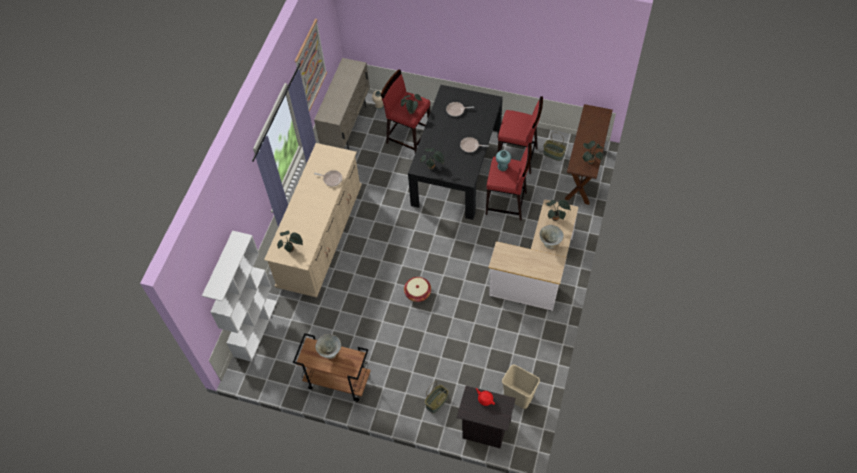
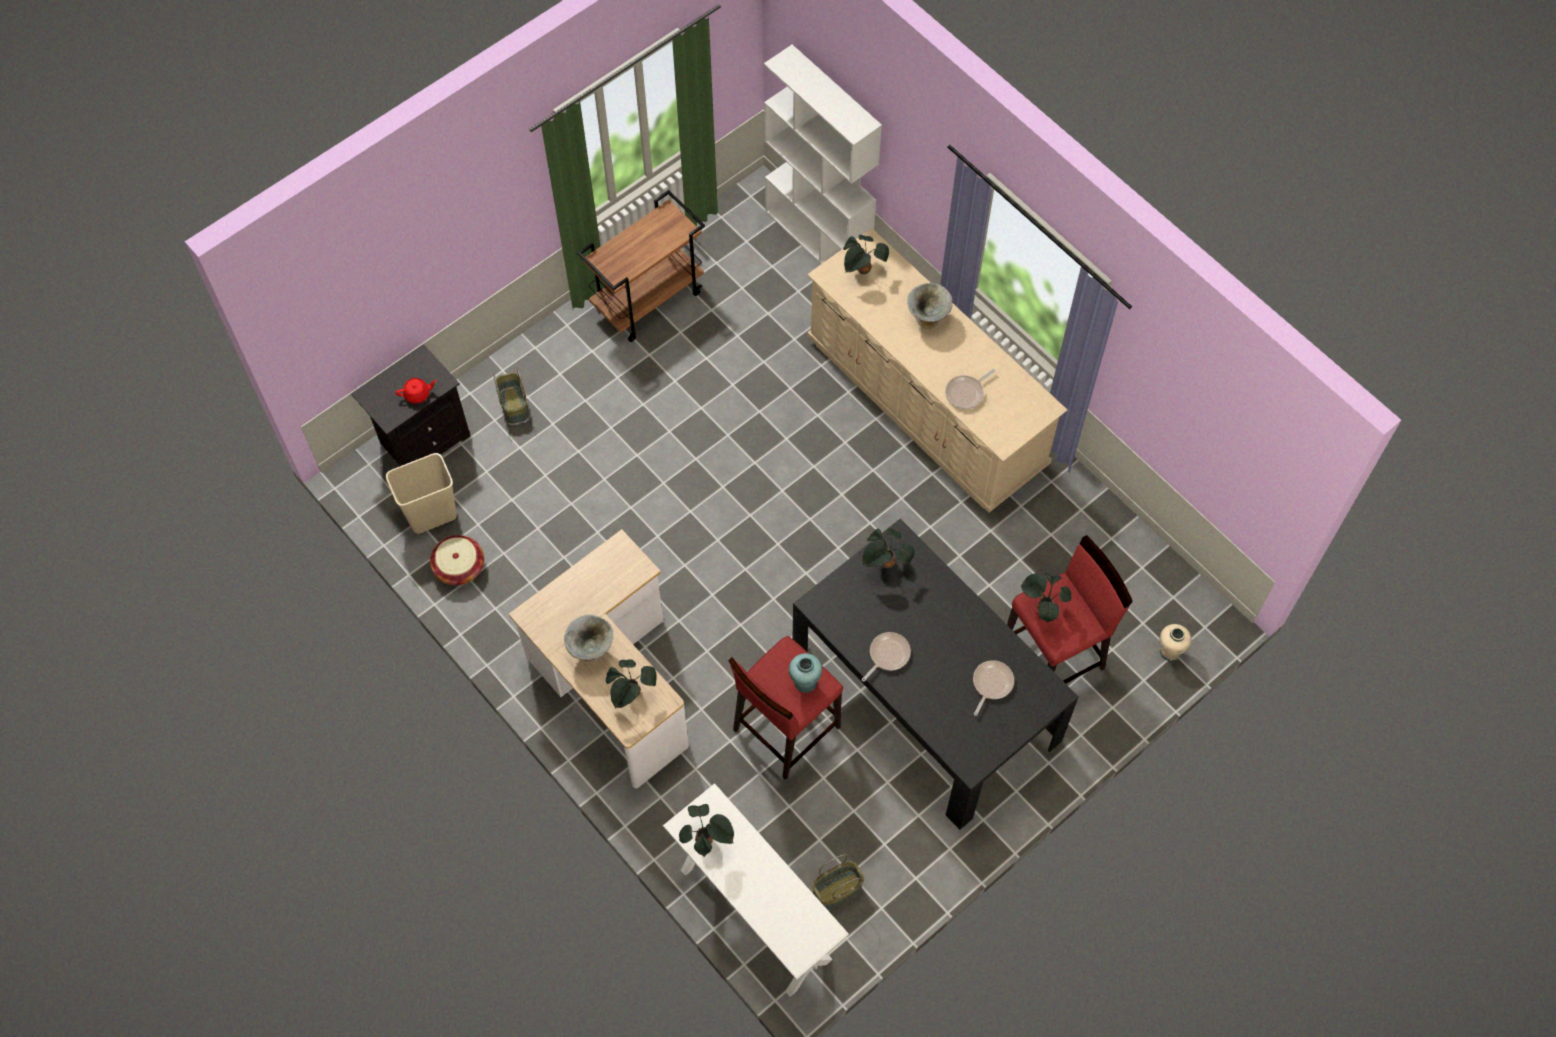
camera: 120 degrees right, 5 degrees up
(310, 66) = (1181, 397): picture -> none
(330, 352) = (651, 247): grey bowl -> grey bowl (927, 318)
(346, 125) = (1154, 569): beige cabinet -> none
(417, 293) = (713, 483): basket -> basket (459, 567)
(517, 158) = (874, 817): red stool -> none
(583, 173) = (755, 914): brown console table -> white console table

